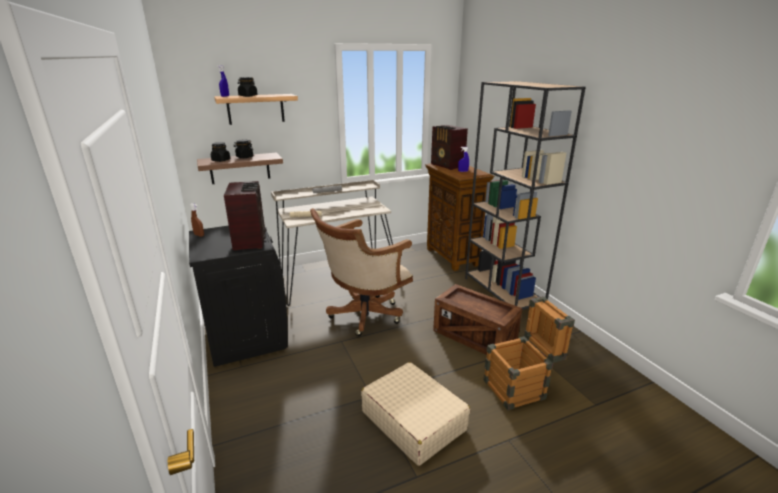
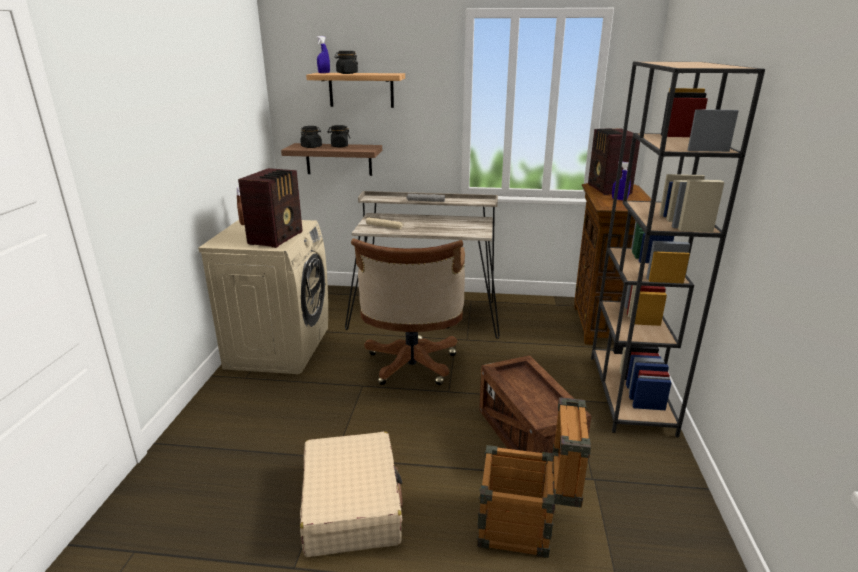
camera: 30 degrees right, 0 degrees up
(247, 336) = (279, 349): black washing machine -> beige washing machine
(363, 316) = (412, 366): office chair -> office chair turned 75 degrees counterclockwise

